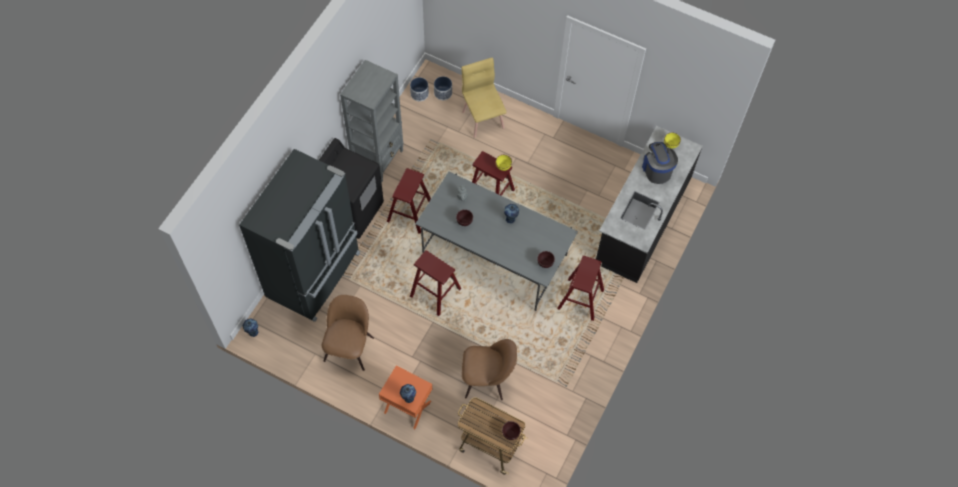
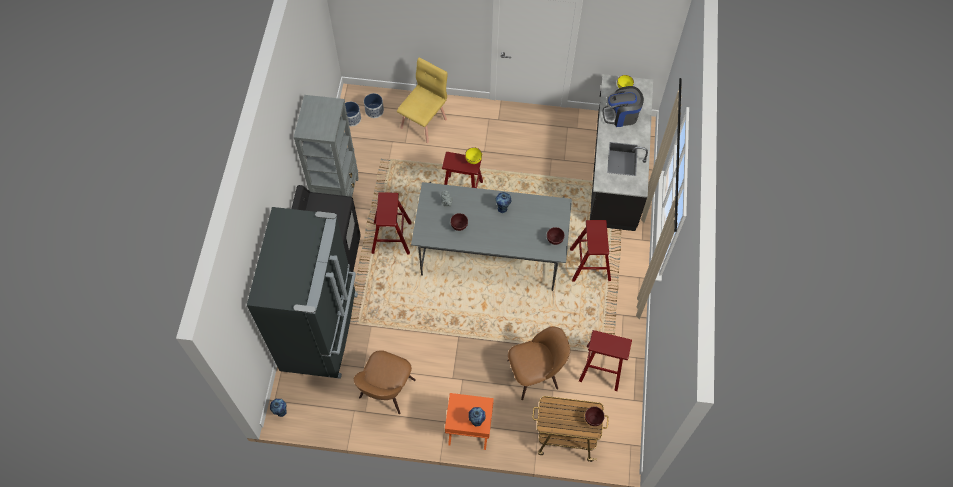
camera: 20 degrees left, 0 degrees up
(349, 347) = (386, 391): brown chair -> brown chair turned 150 degrees counterclockwise
(435, 292) = (448, 306): red stool -> red stool (601, 367)
(483, 119) = (424, 123): yellow chair -> yellow chair turned 75 degrees clockwise
(656, 169) = (621, 115): coffee machine -> coffee machine turned 60 degrees counterclockwise

